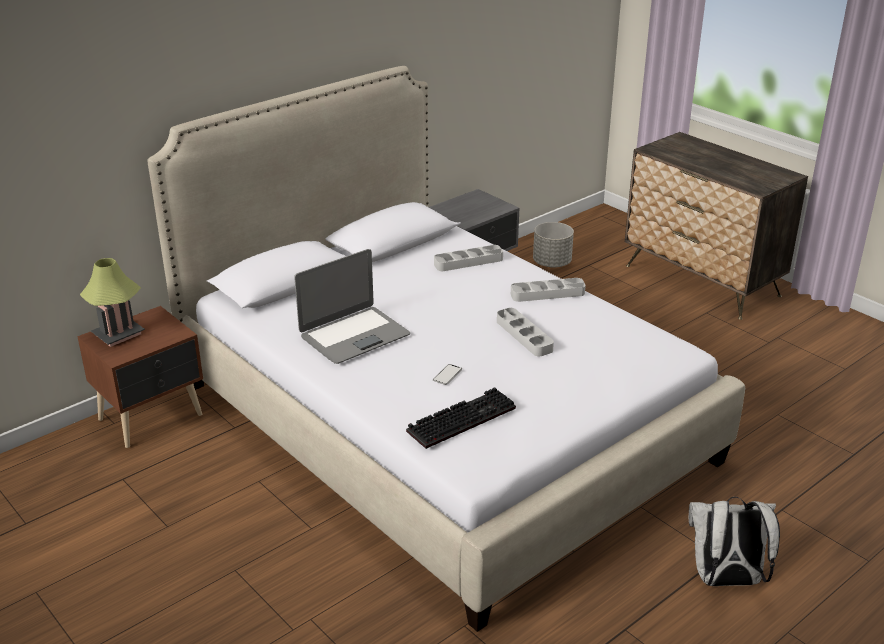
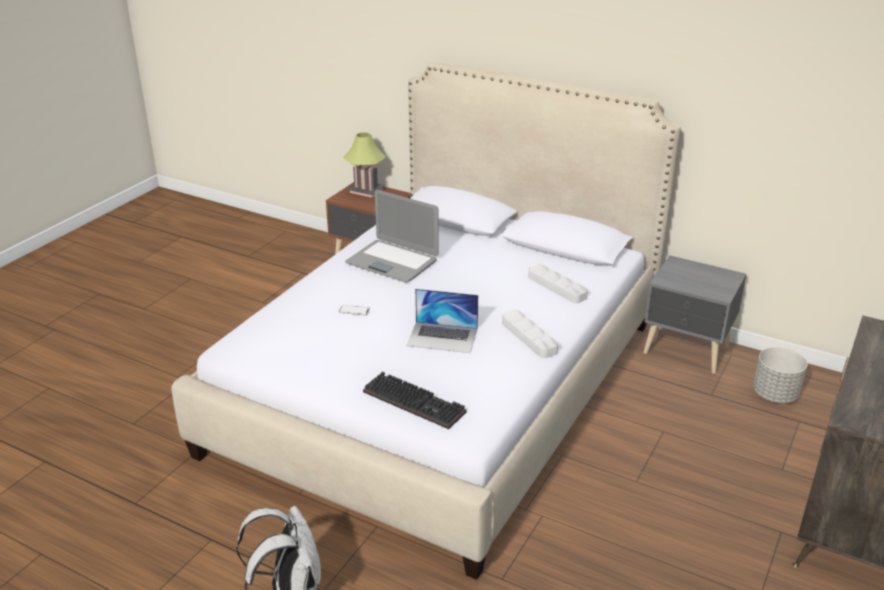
camera: 70 degrees right, 0 degrees up
(462, 418) = (294, 328): keyboard -> keyboard (416, 402)
(524, 335) = (442, 337): grey tray -> laptop

